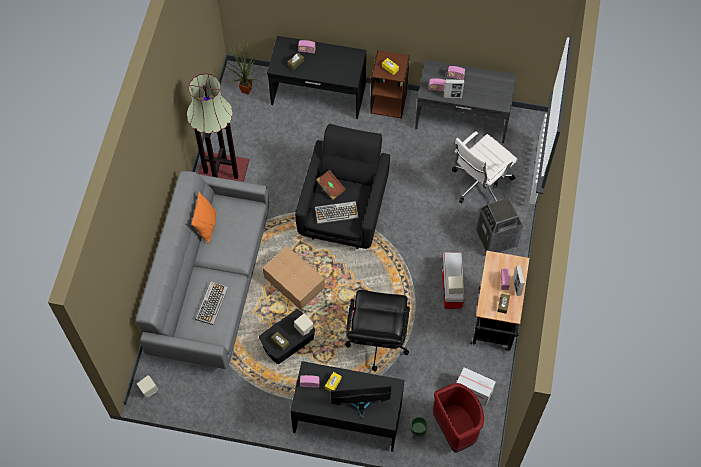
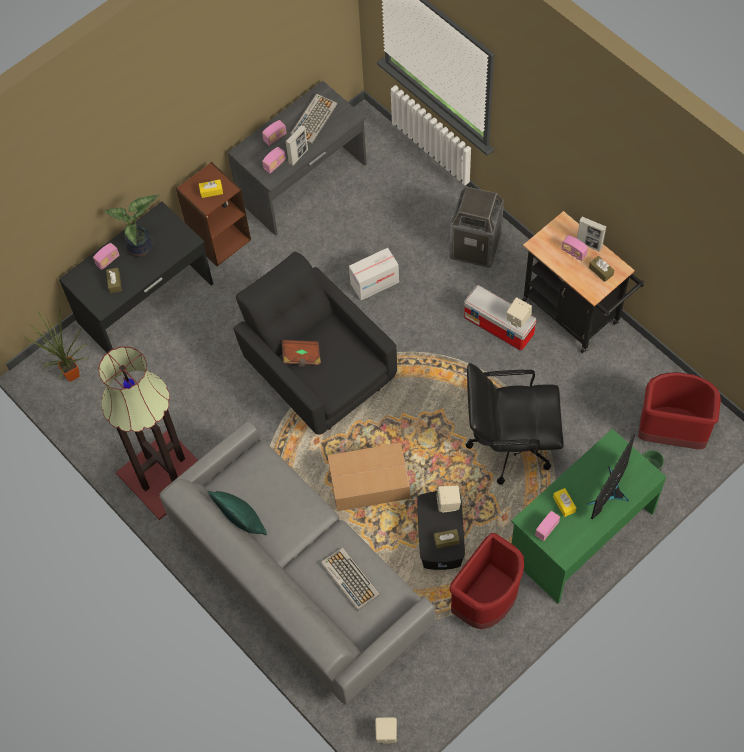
camera: 50 degrees left, 0 degrees up
(207, 226) = (242, 521): orange pillow -> green pillow
(266, 392) = (486, 601): none -> red trash can
(328, 60) = (141, 247): none -> potted plant
(337, 212) = (339, 370): keyboard -> keyboard (313, 119)
(347, 418) = (580, 534): black desk -> green desk
(377, 341) = (509, 444): black office chair -> black office chair turned 135 degrees clockwise
(473, 391) = (639, 386): cardboard box -> cardboard box (374, 283)
(479, 184) = (397, 219): white office chair -> none

